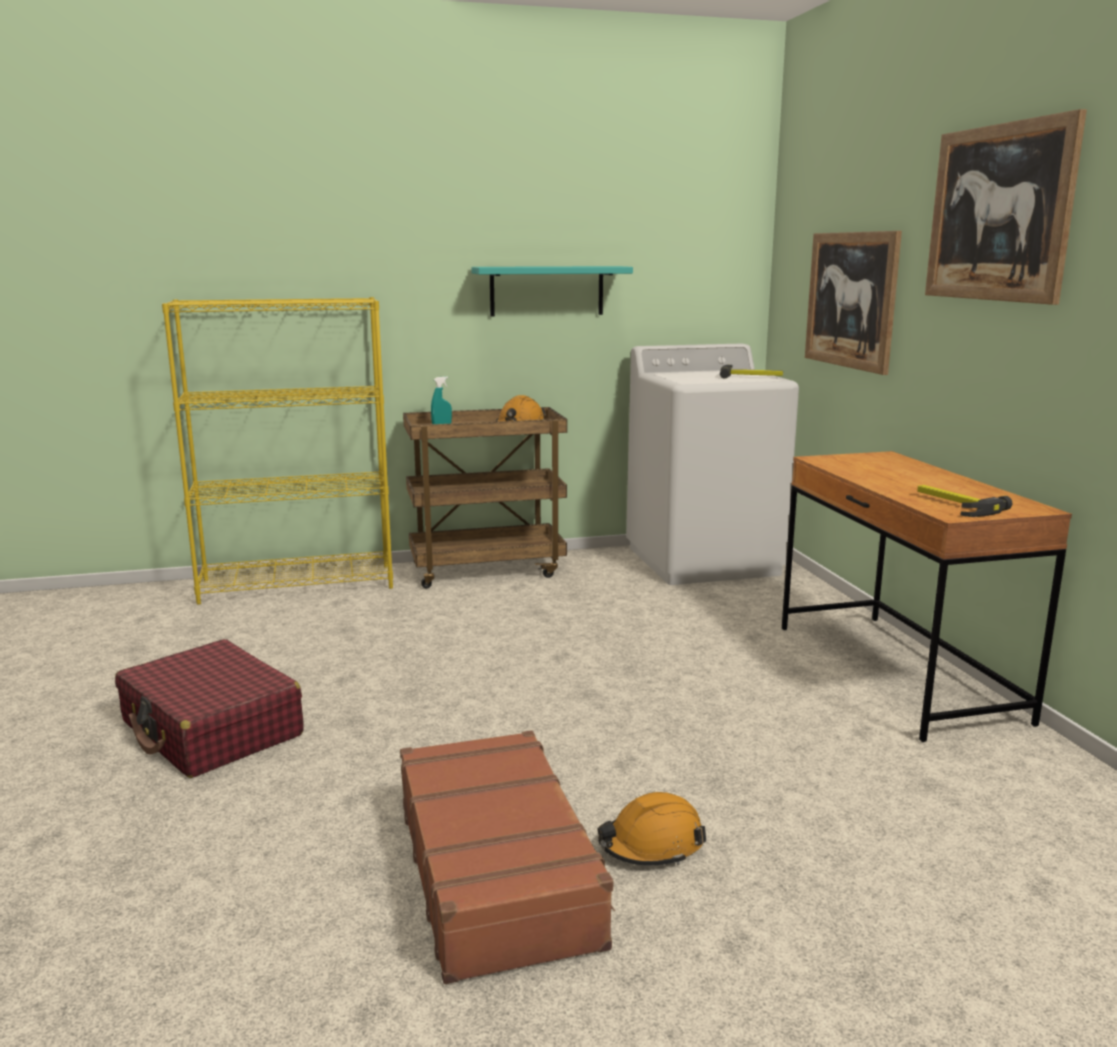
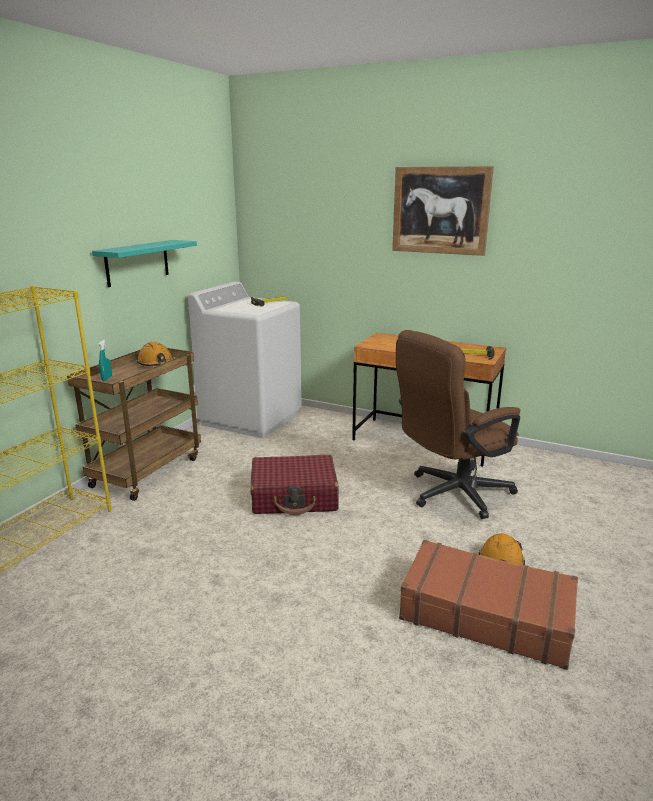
camera: 50 degrees left, 5 degrees up
(212, 729) = (209, 663): red suitcase -> red suitcase (294, 496)
(776, 745) = (451, 494): none -> brown office chair
(851, 300) = (324, 252): picture -> none

